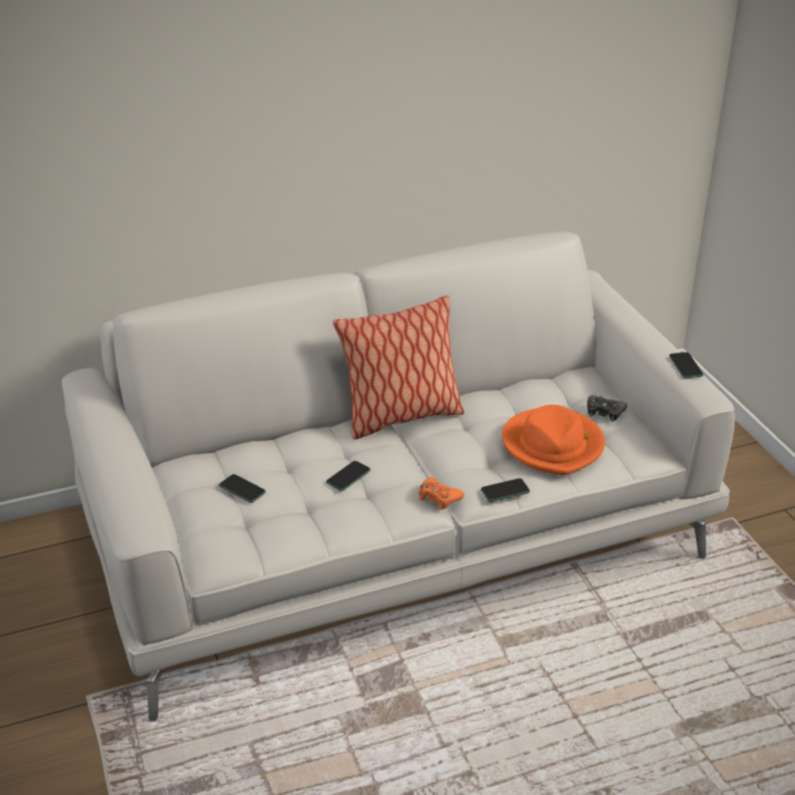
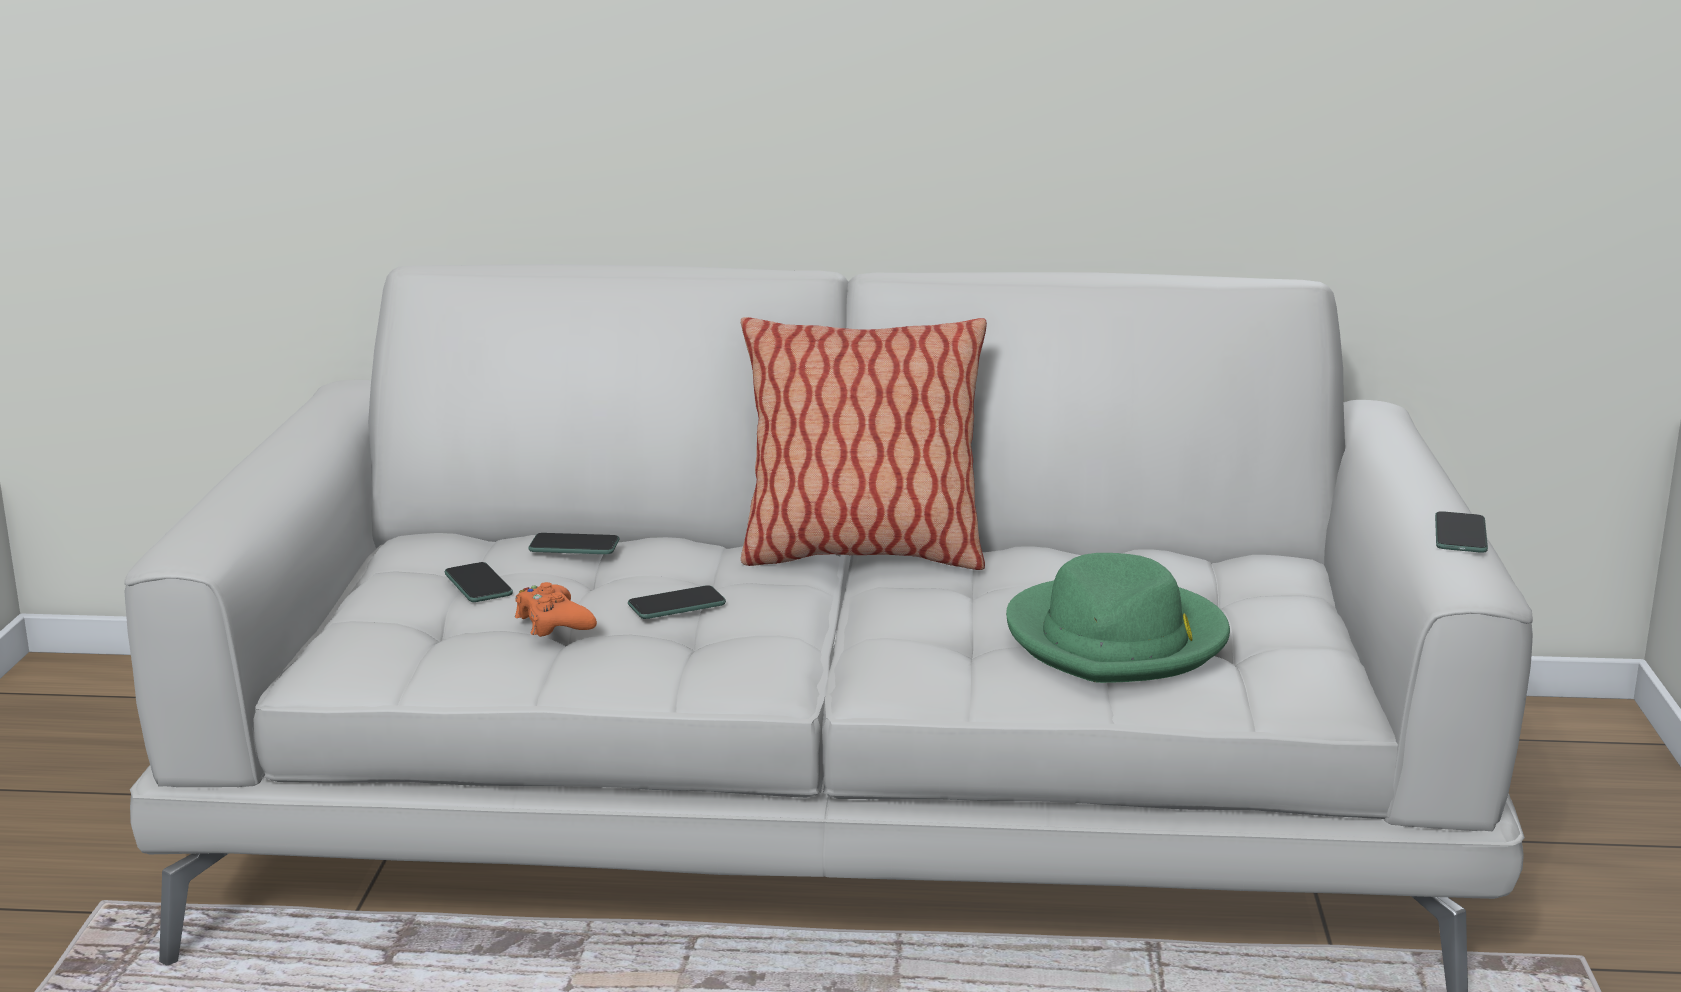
camera: 25 degrees right, 15 degrees down
(438, 498) = (812, 664): orange game controller -> orange game controller (553, 622)
(505, 491) = (952, 681): phone -> phone (574, 546)
(553, 445) = (1117, 639): orange hat -> green hat
(604, 412) = (1271, 615): black game controller -> none

